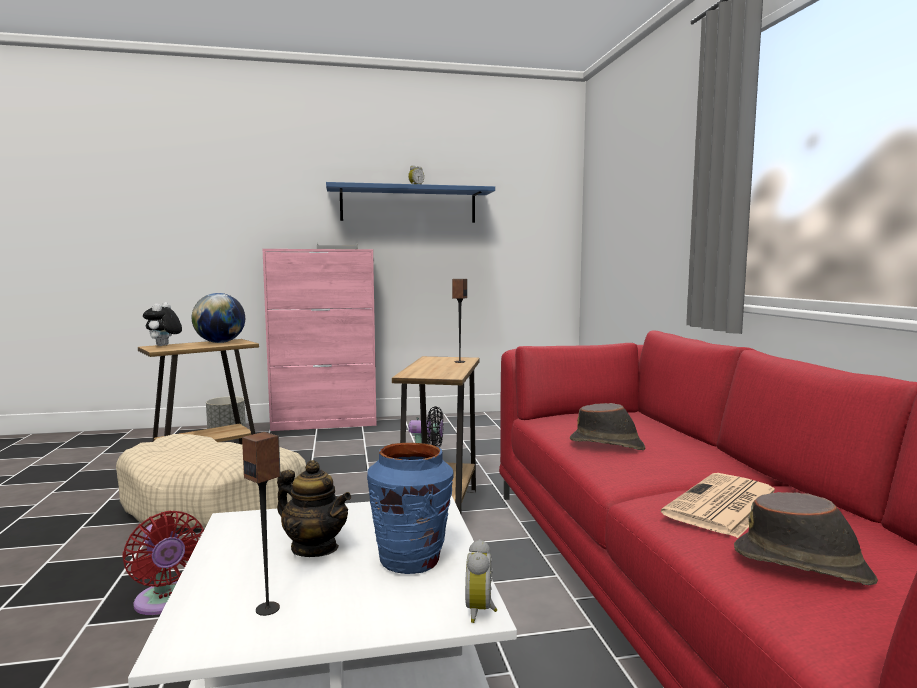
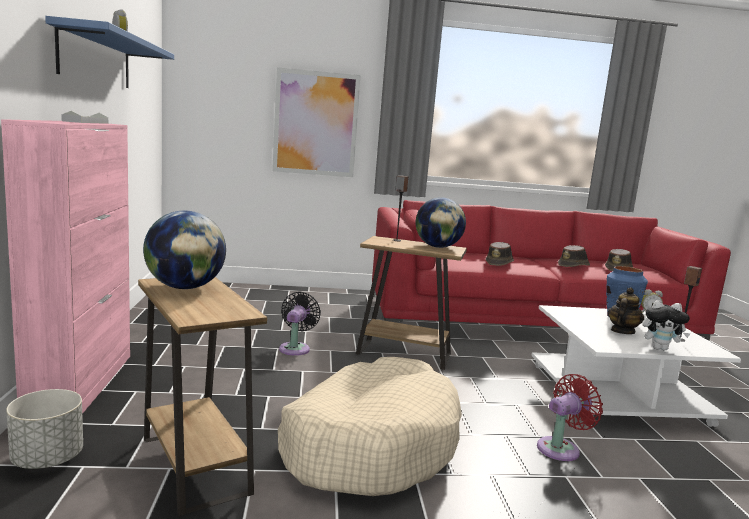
camera: 85 degrees left, 5 degrees up
(164, 346) = (193, 312): plush toy -> plush toy (660, 348)
(442, 371) = (437, 247): none -> globe
(659, 230) = (316, 123): none -> picture
(723, 506) = (573, 266): newspaper -> brown hat

